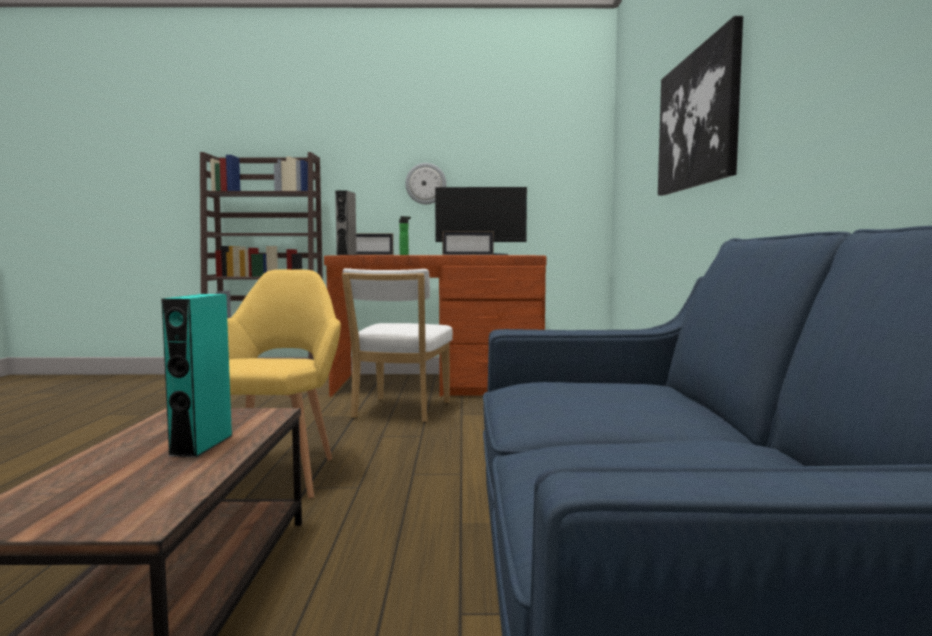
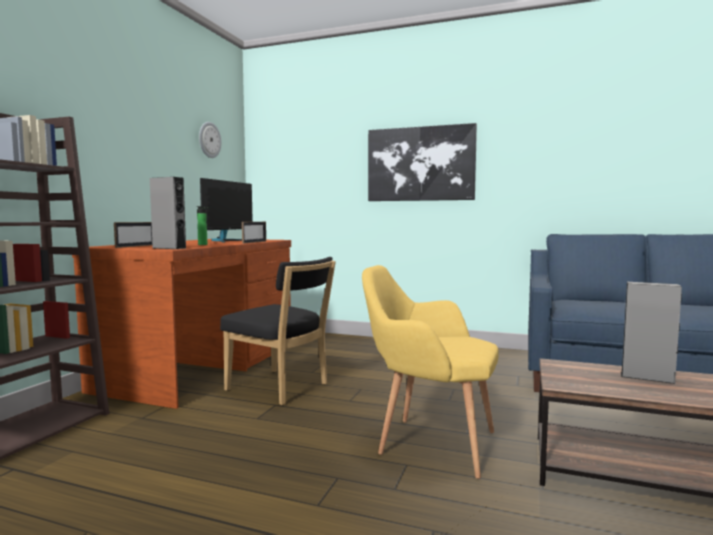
camera: 70 degrees left, 0 degrees up
(201, 445) = (647, 377): turquoise speaker -> grey speaker
(399, 412) = (281, 388): white chair -> black chair
(426, 183) = (138, 168): wall clock -> wall clock (209, 140)

